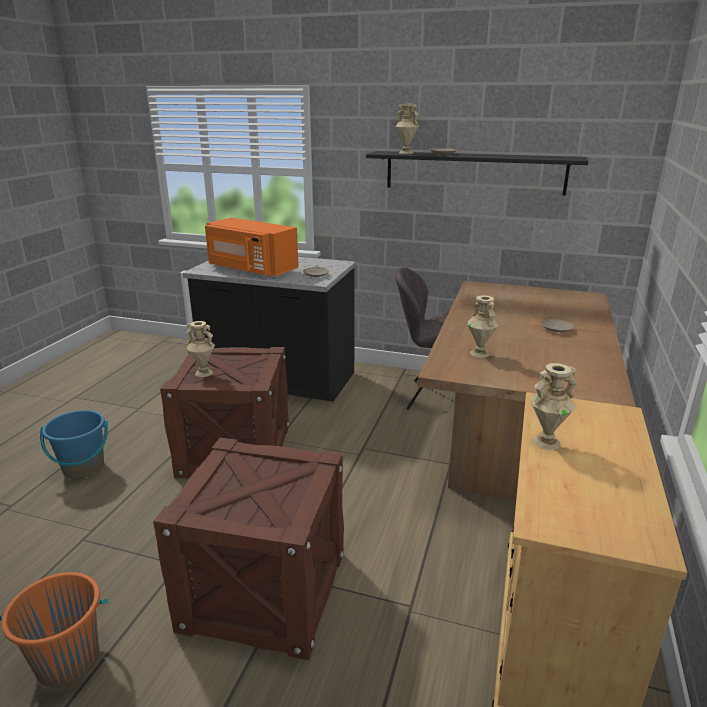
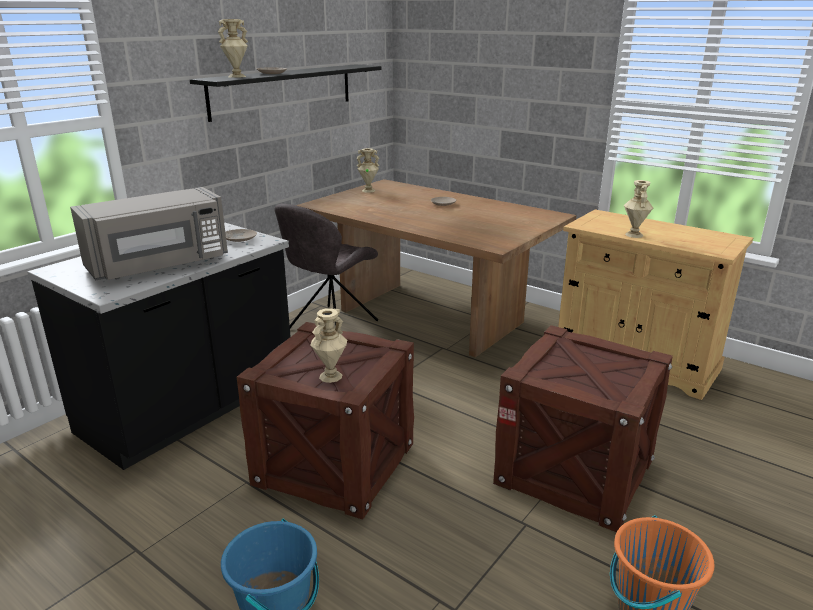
camera: 70 degrees left, 0 degrees up
(251, 269) = (160, 265): orange microwave -> grey microwave
(480, 353) = (472, 230): beige vase -> beige vase (368, 190)

